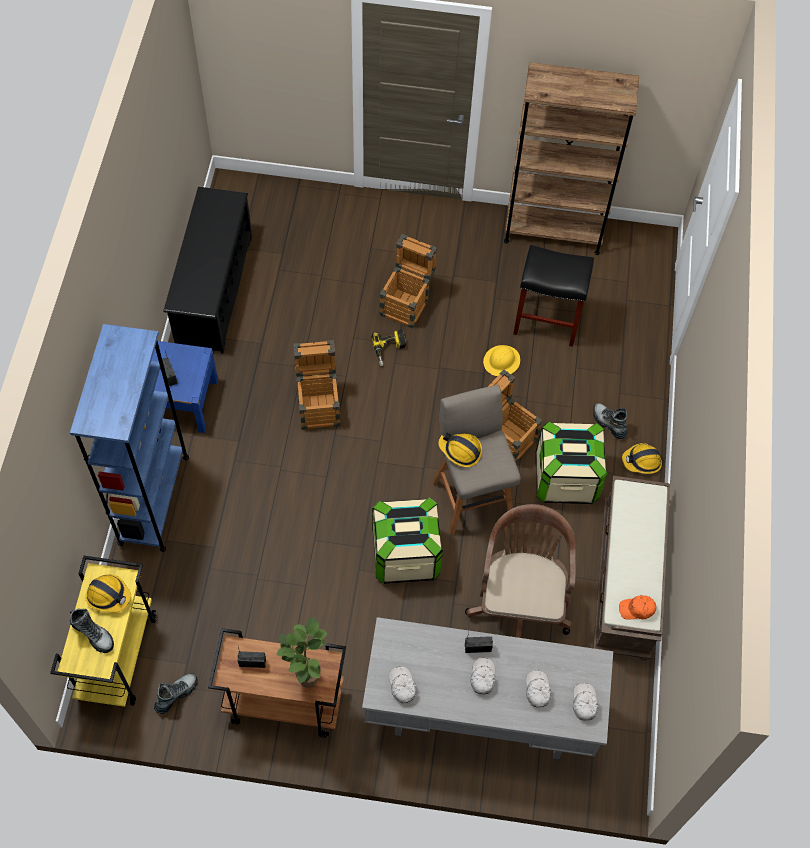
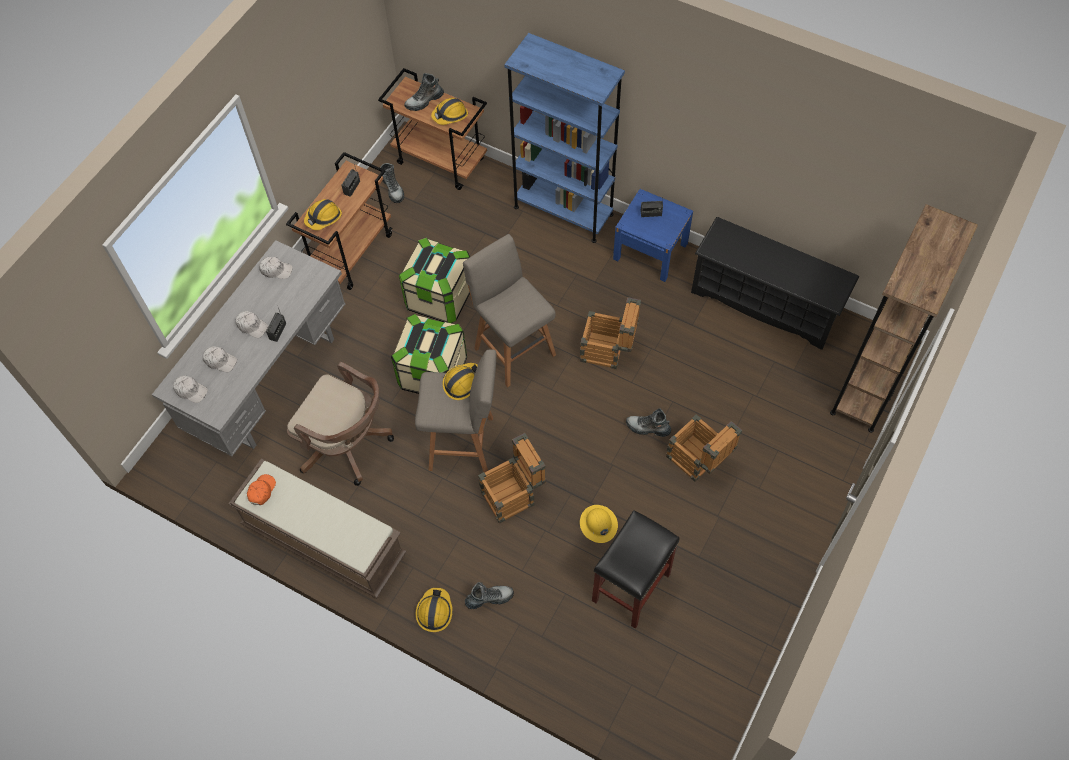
camera: 115 degrees right, 0 degrees up
(116, 655) = (441, 161): yellow cart -> brown cart
(306, 675) = (323, 218): potted plant -> hard hat
(349, 489) = (513, 349): none -> grey stool
(389, 350) = (647, 428): power drill -> boot
(553, 232) = (748, 643): brown bookcase -> brown bookcase (869, 383)
(565, 478) = (447, 532): storage box -> storage box (440, 297)

